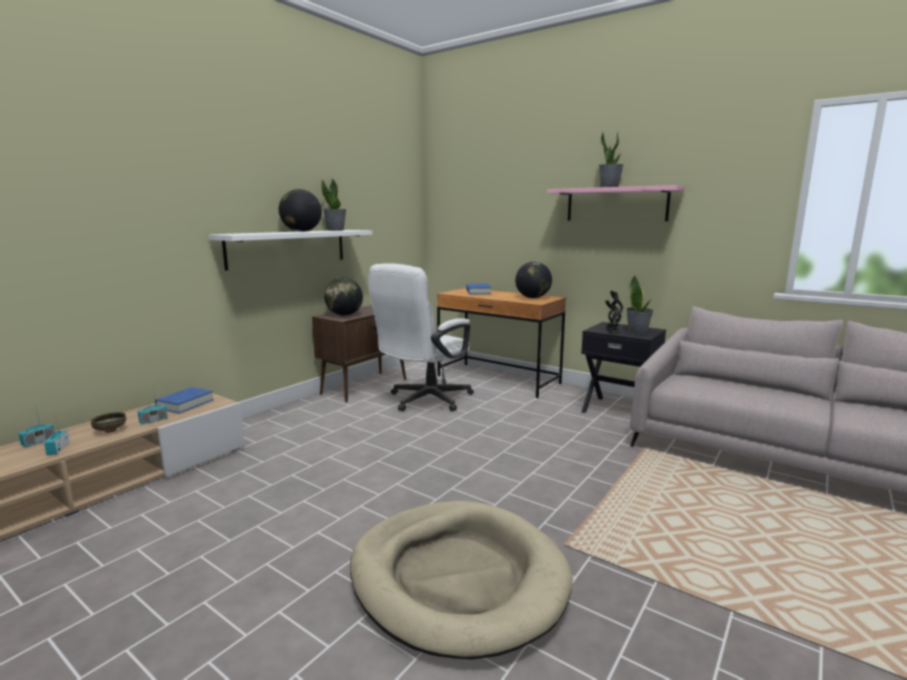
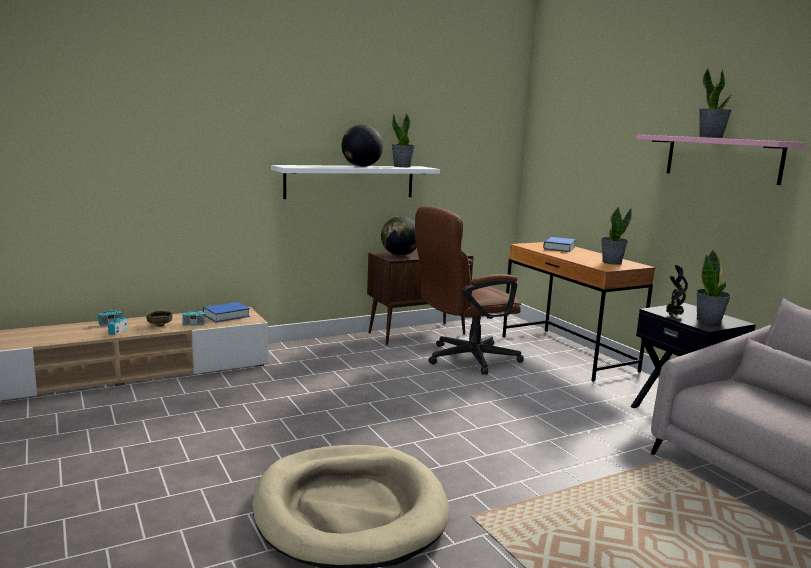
camera: 25 degrees right, 0 degrees up
(424, 401) = (463, 359): white office chair -> brown office chair
(533, 298) = (611, 262): globe -> potted plant

